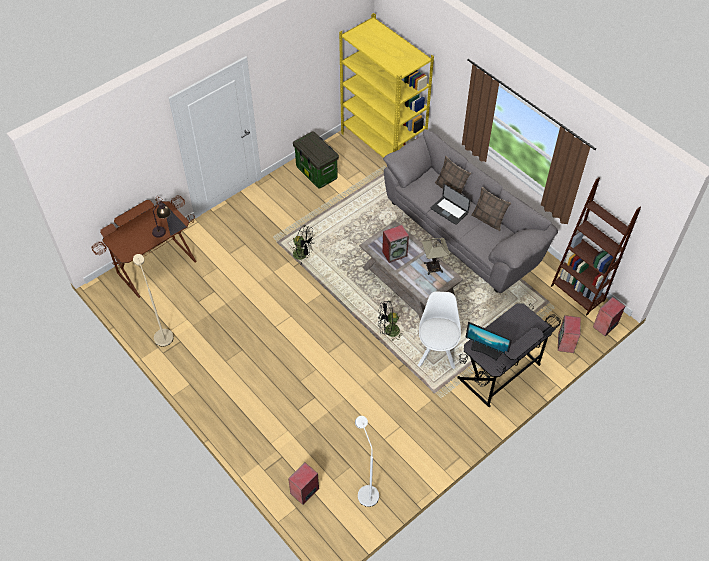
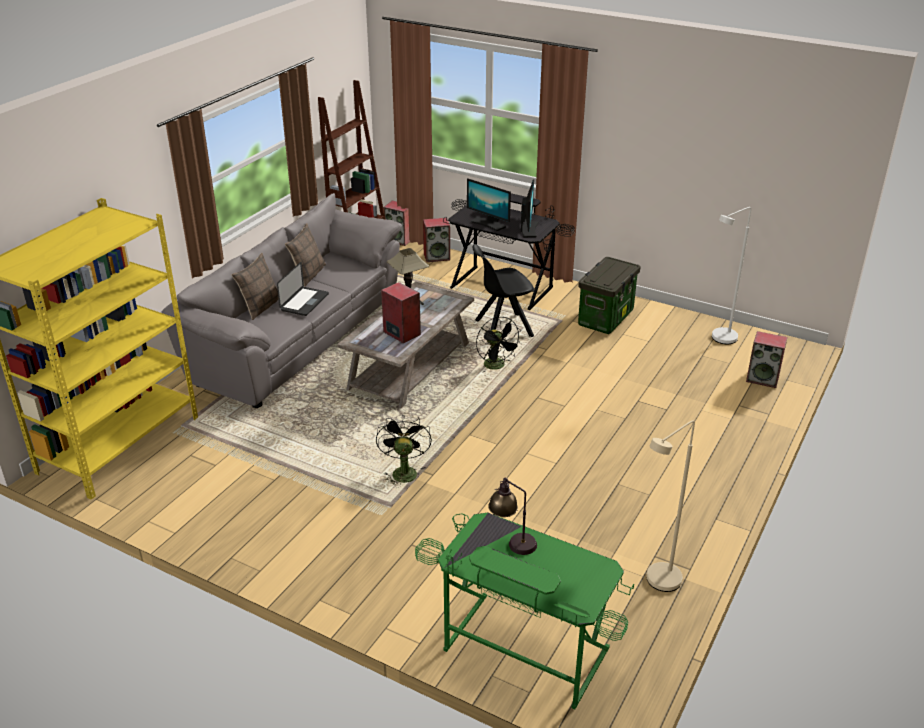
camera: 110 degrees left, 20 degrees down
(155, 265) = (523, 652): brown desk -> green desk
(317, 173) = (208, 502): storage box -> storage box (605, 317)
(437, 351) = (502, 328): white chair -> black chair
(505, 326) = (488, 224): none -> monitor

